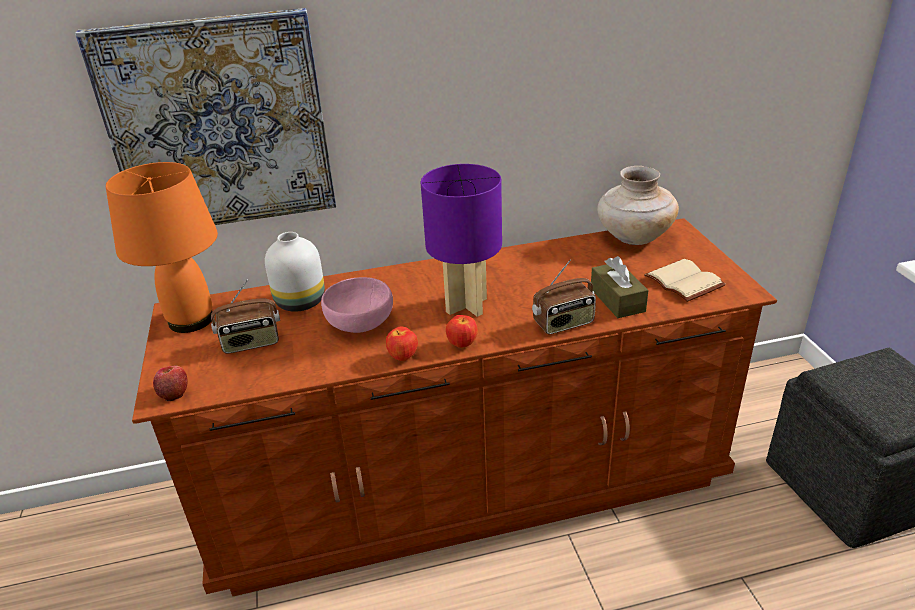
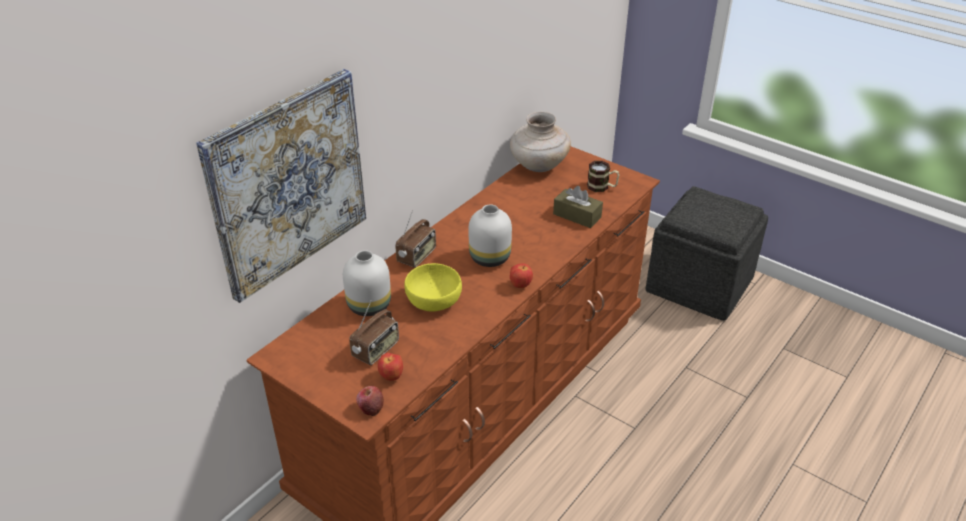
camera: 40 degrees left, 5 degrees up
(191, 321) = (302, 357): orange table lamp -> none
(359, 322) = (433, 301): pink bowl -> yellow bowl
(403, 358) = (495, 311): apple -> apple (391, 377)
(466, 306) = (490, 258): purple table lamp -> white vase
(563, 324) = (564, 245): radio -> radio (417, 256)
(686, 282) = (602, 187): beige book -> mug

